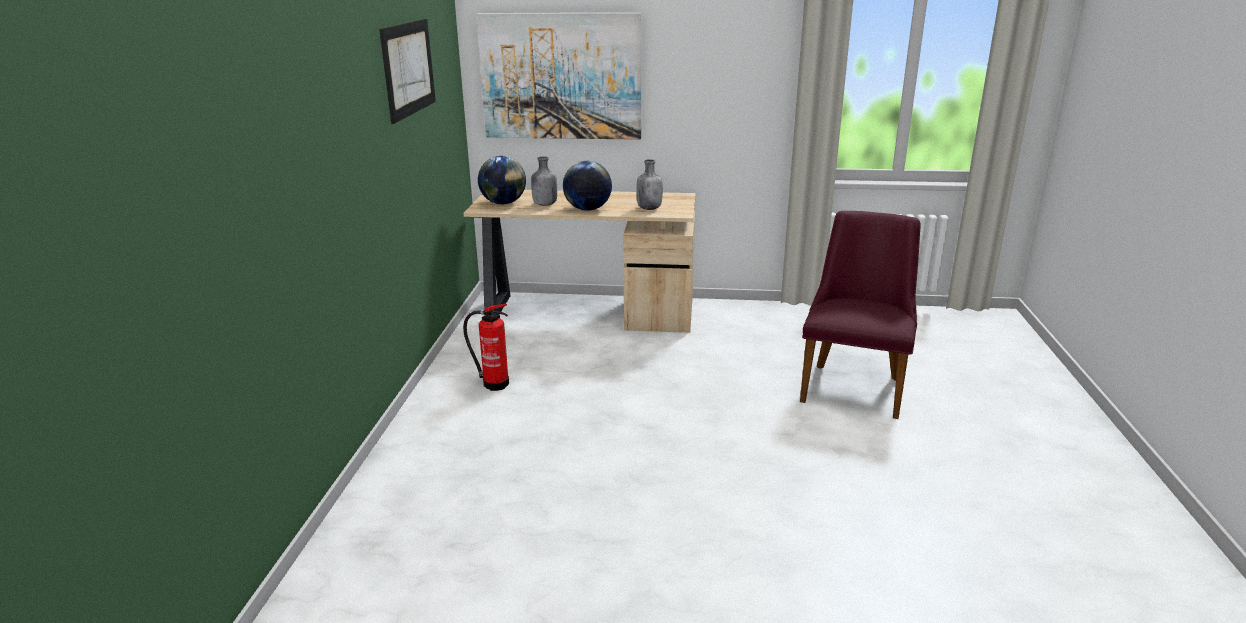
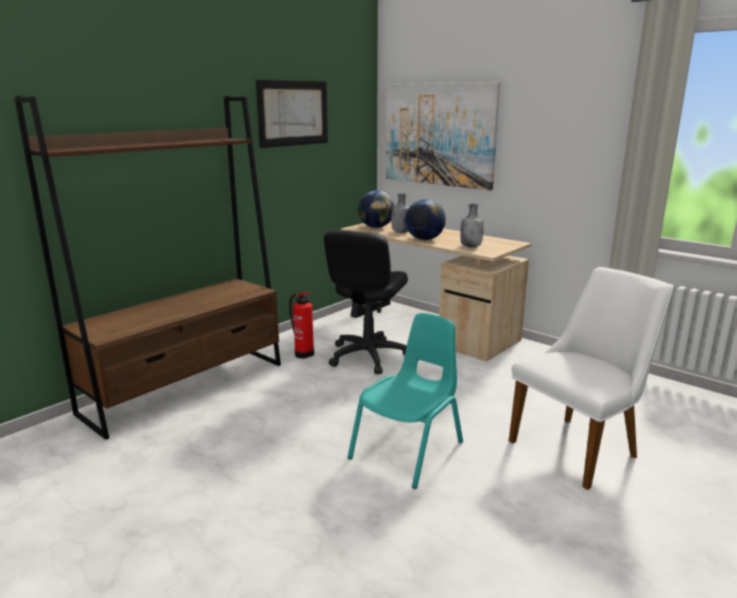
camera: 35 degrees right, 5 degrees down
(410, 472) = (186, 387): none -> brown bookcase
(569, 364) = (368, 356): none -> black office chair
(735, 443) = (408, 450): none -> turquoise chair
(854, 385) = (581, 446): purple chair -> white chair

